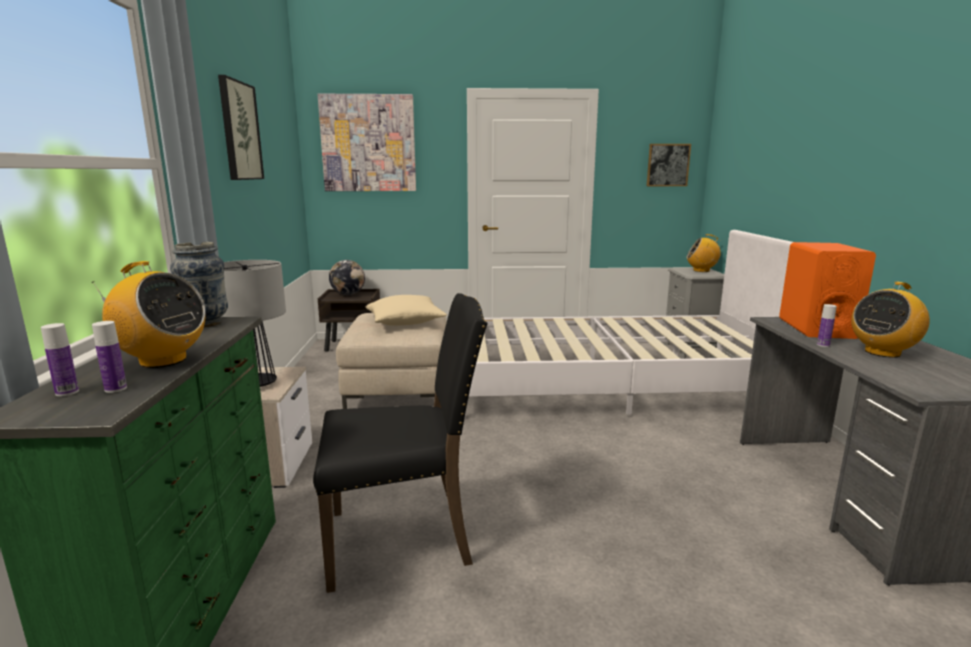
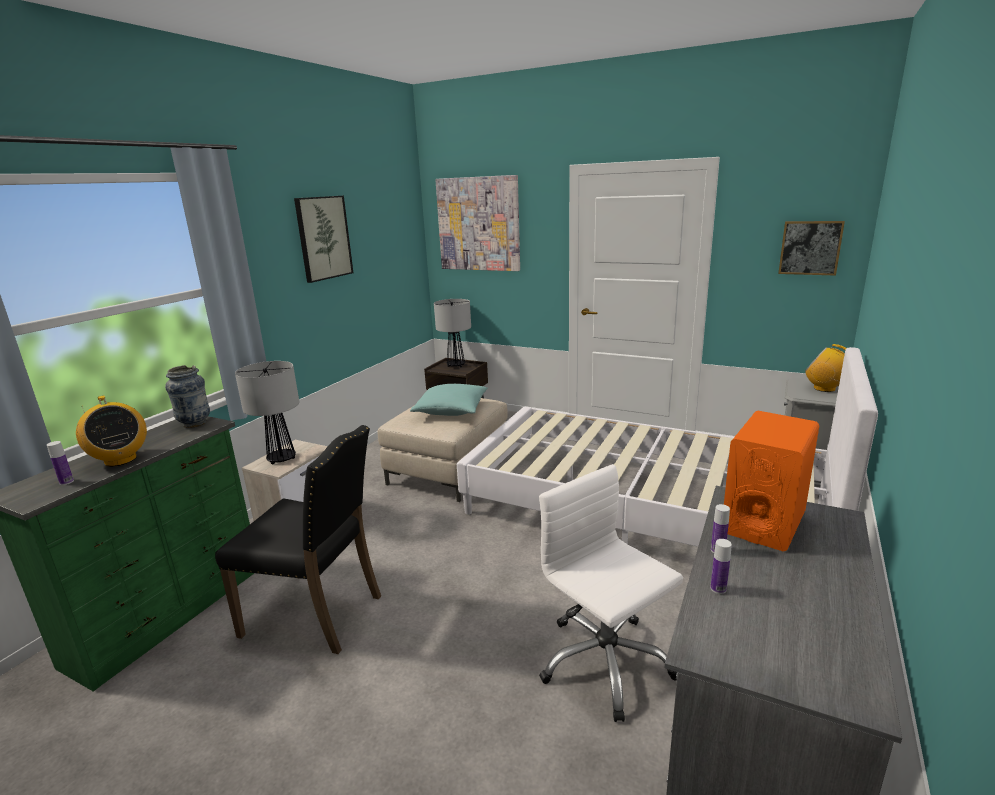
camera: 30 degrees right, 5 degrees up
(67, 392) = (47, 479): bottle -> bottle (718, 589)
(348, 294) = (456, 365): globe -> table lamp
(405, 322) = (451, 410): beige pillow -> turquoise pillow
(707, 490) = (605, 662): none -> white office chair
(882, 352) = (772, 581): radio -> none

